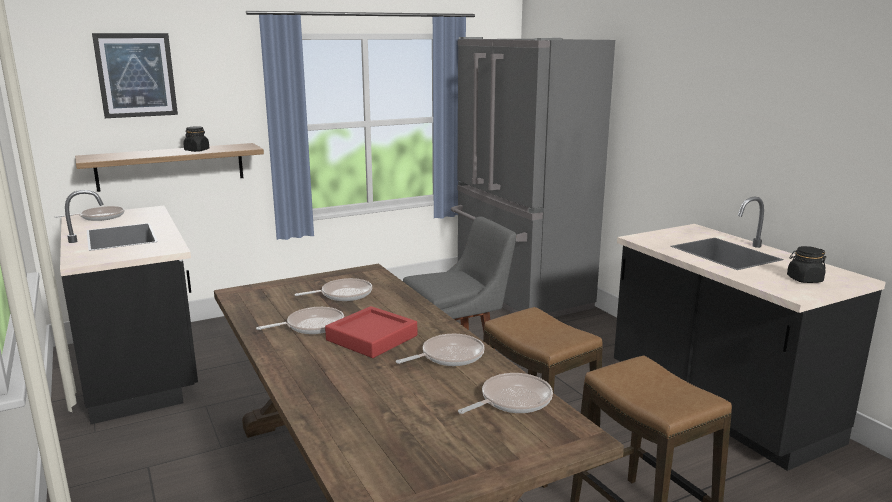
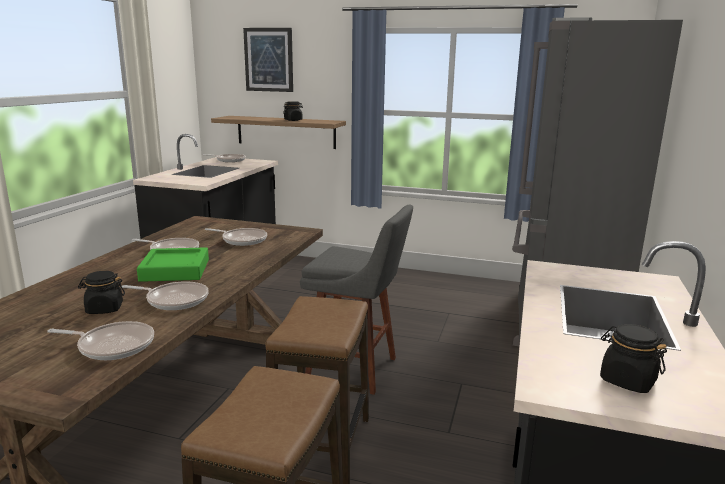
camera: 45 degrees right, 0 degrees up
(372, 338) = (175, 270): red tray -> green tray
(419, 386) = (104, 309): none -> black jar

